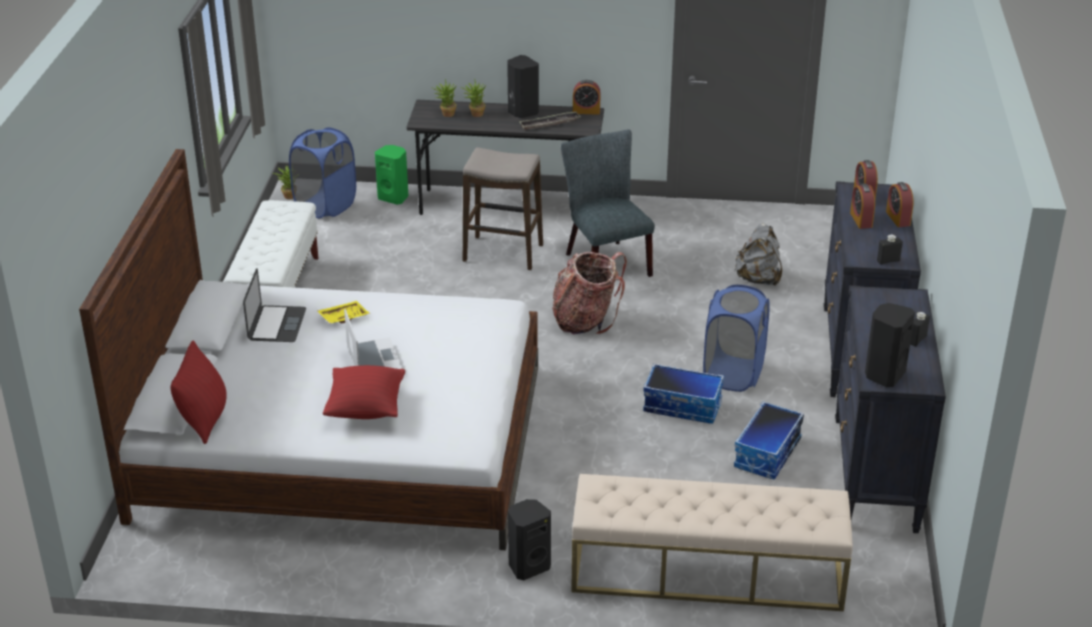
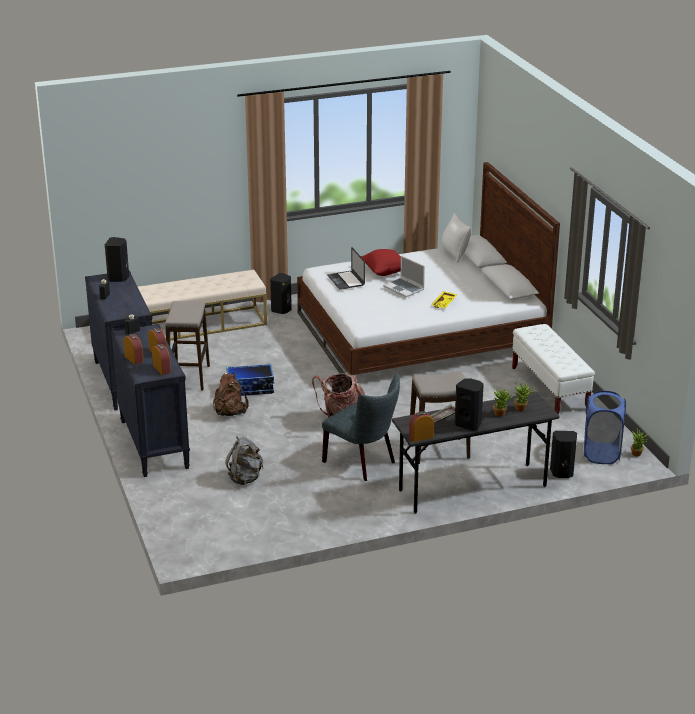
camera: 155 degrees right, 5 degrees down
(204, 419) = (454, 254): red pillow -> white pillow
(276, 324) = (474, 293): laptop -> laptop (346, 280)
(394, 197) = (562, 473): green speaker -> black speaker
(733, 374) = (230, 412): blue laundry basket -> brown backpack
(768, 454) = (189, 378): storage box -> stool

